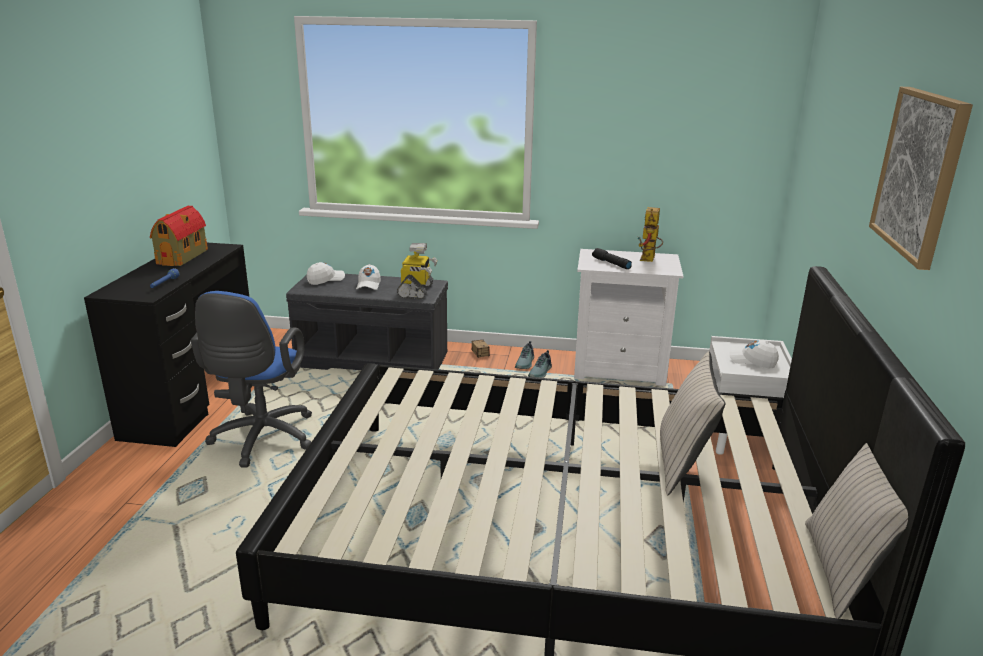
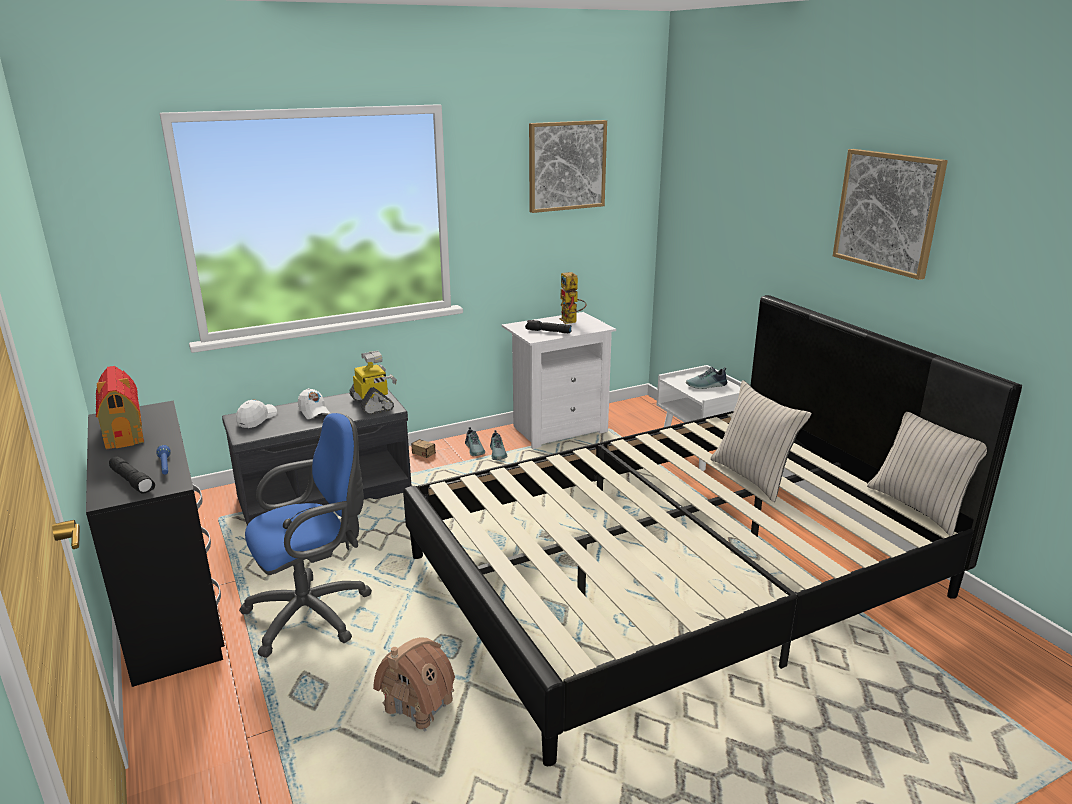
camera: 35 degrees left, 0 degrees up
(134, 287) = (133, 481): none -> black flashlight
(238, 536) = (419, 706): none -> toy house
(261, 441) = (315, 613): blue office chair -> blue office chair turned 90 degrees counterclockwise
(673, 94) = (566, 166): none -> picture
(752, 361) = (706, 386): white cap -> shoe

